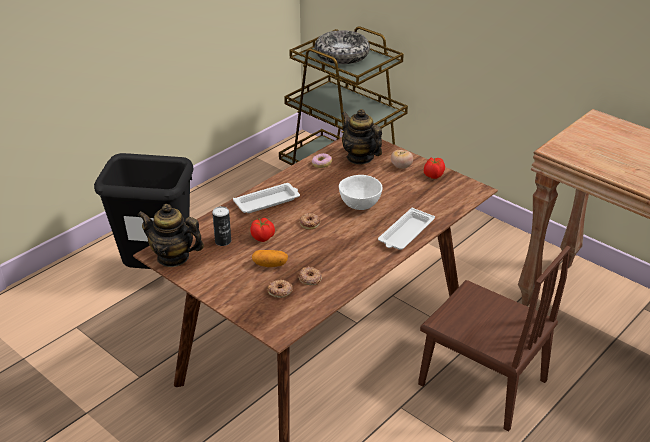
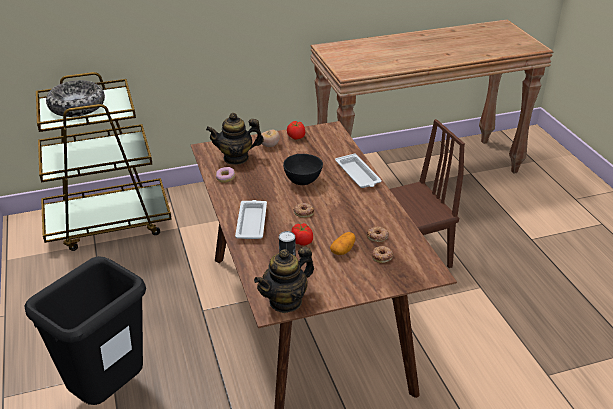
camera: 60 degrees left, 0 degrees up
(360, 206) = (303, 181): white bowl -> black bowl

